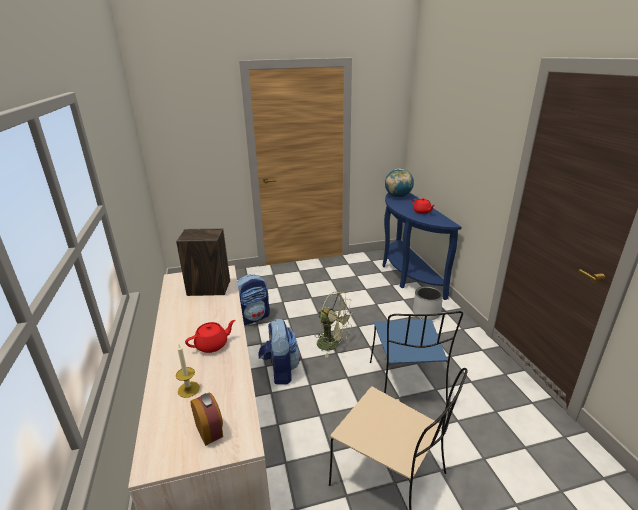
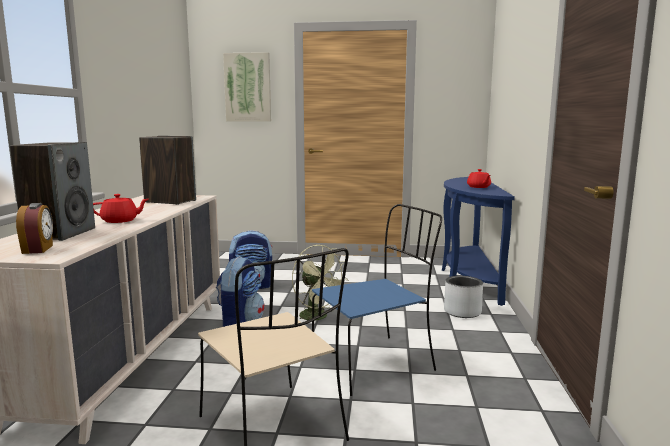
camera: 20 degrees right, 15 degrees down
(188, 389) = (60, 233): candle -> speaker
(198, 126) = (248, 87): none -> picture
(398, 196) = (465, 179): globe -> none
(407, 386) = (374, 363): blue chair -> blue chair turned 135 degrees counterclockwise

